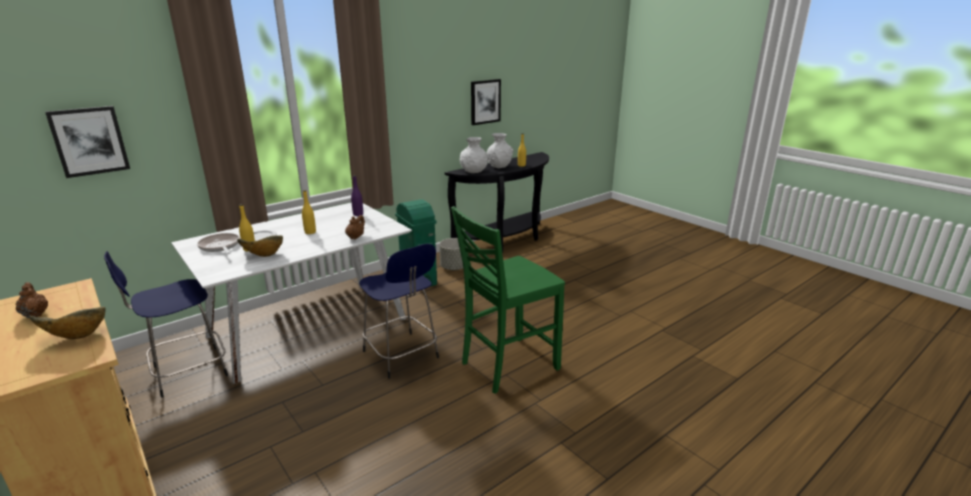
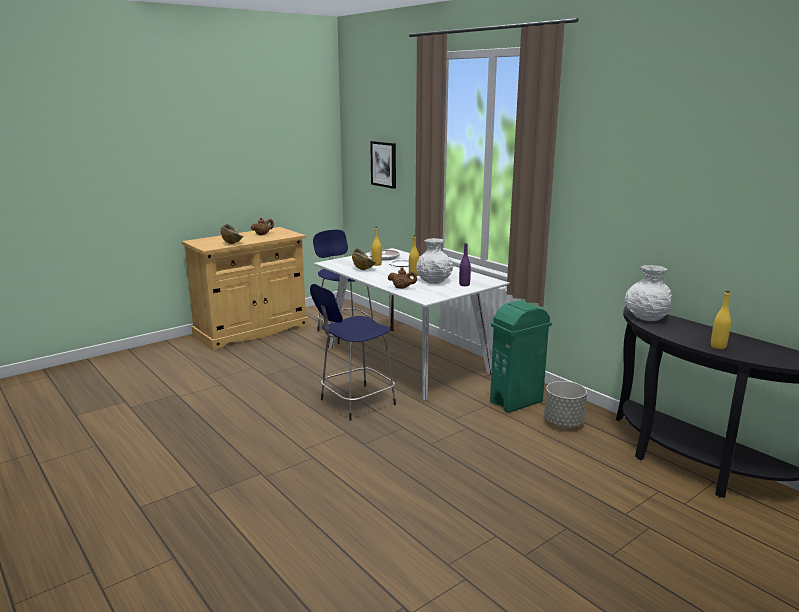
camera: 90 degrees right, 5 degrees down
(485, 101) = (727, 224): picture -> none
(499, 166) = (696, 332): white vase -> white vase (435, 281)
(507, 365) = (329, 458): green chair -> none

